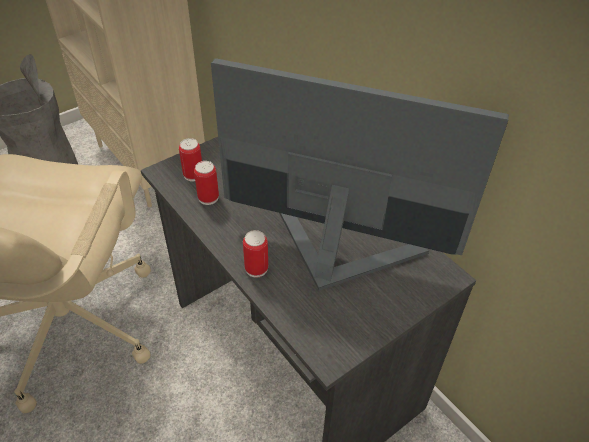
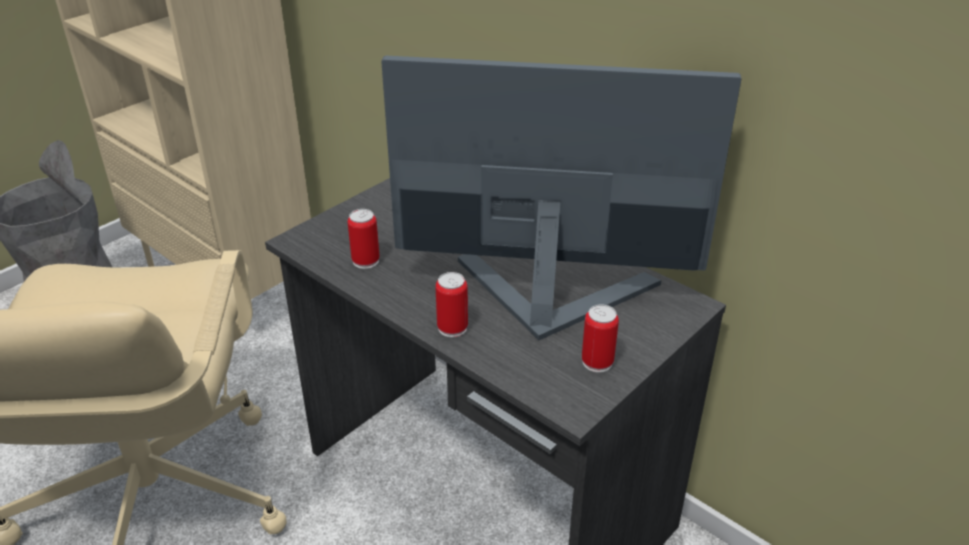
camera: 10 degrees left, 10 degrees down
(193, 175) = (338, 239): can -> can (597, 362)

